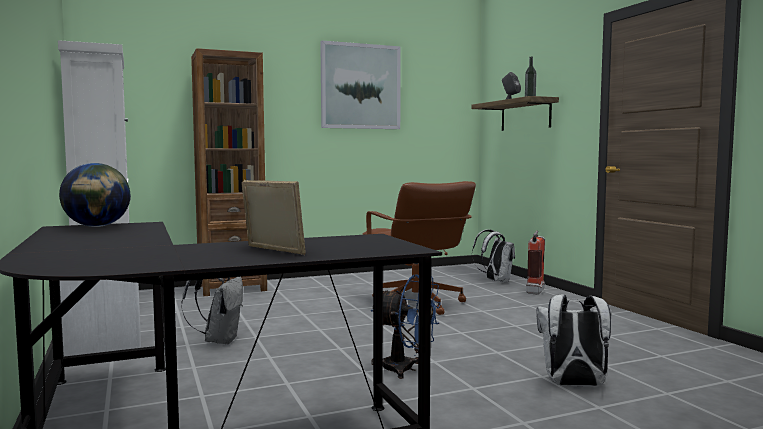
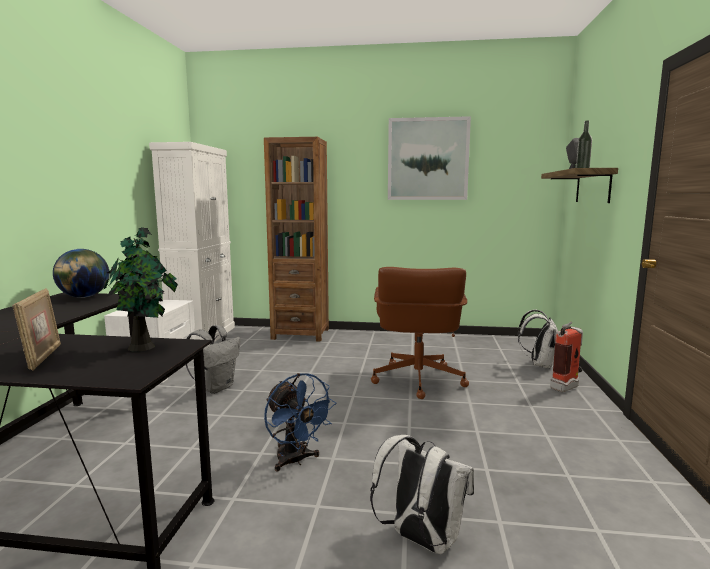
camera: 30 degrees right, 5 degrees up
(343, 240) = (144, 347): none -> potted plant

